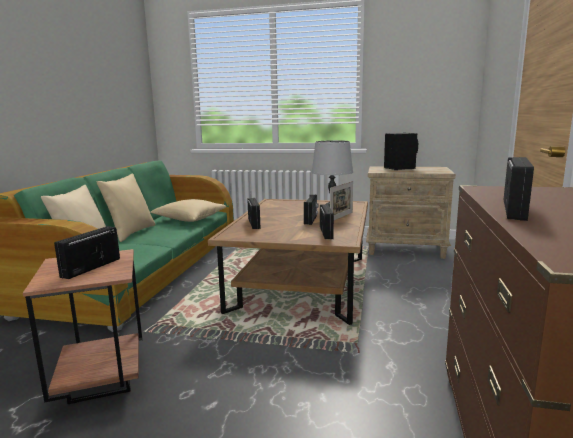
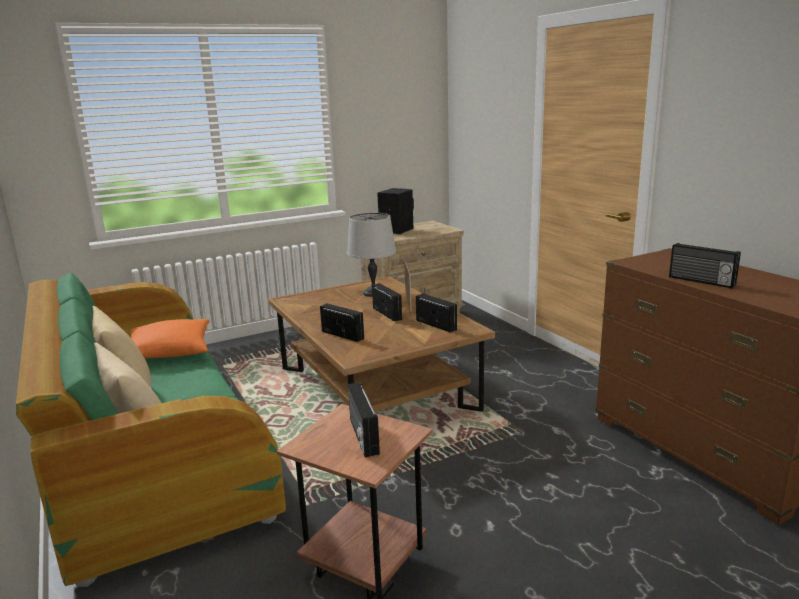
camera: 40 degrees left, 5 degrees up
(190, 219) = (169, 352): beige pillow -> orange pillow
(516, 210) = (701, 281): radio -> radio turned 150 degrees clockwise

